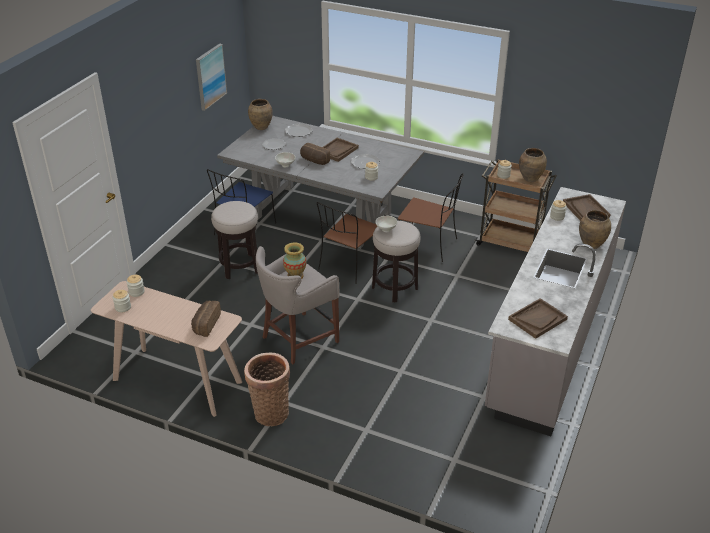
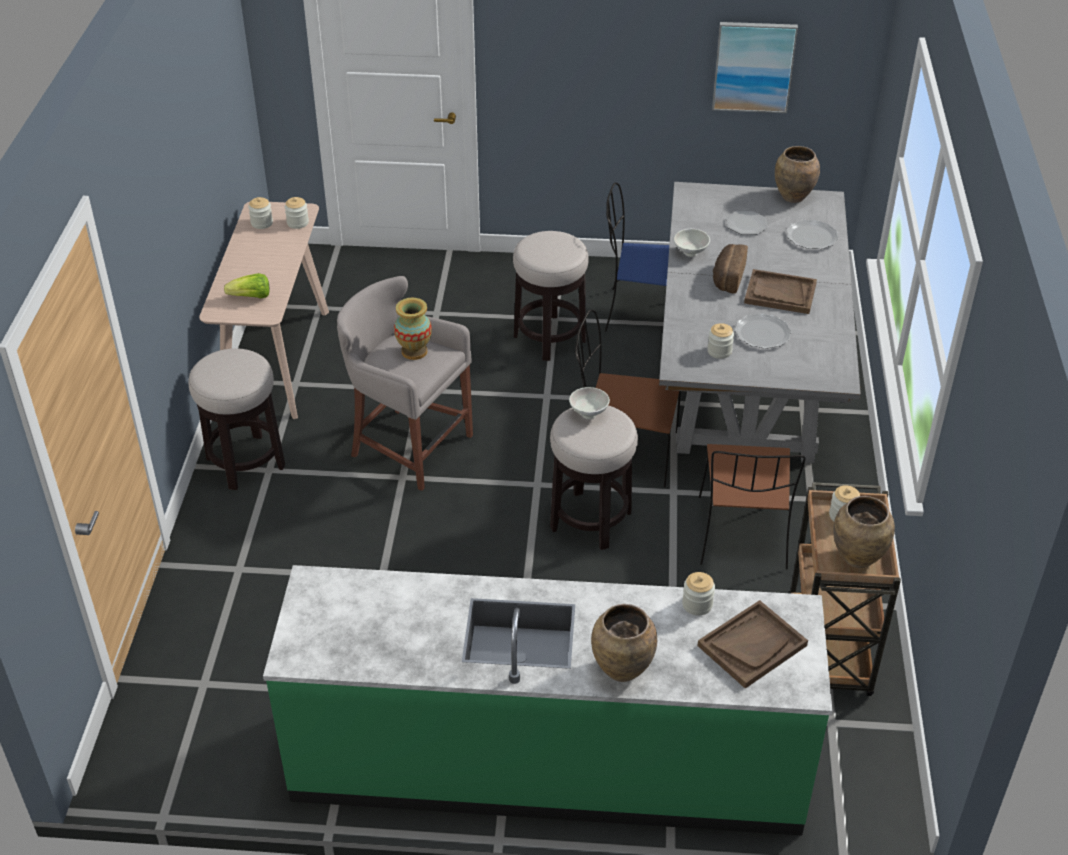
camera: 70 degrees right, 5 degrees up
(205, 324) = (251, 297): bread -> lettuce
(270, 412) = (245, 462): basket -> stool
(537, 319) = (346, 621): brown tray -> none
(549, 339) = (548, 762): grey counter -> green counter

